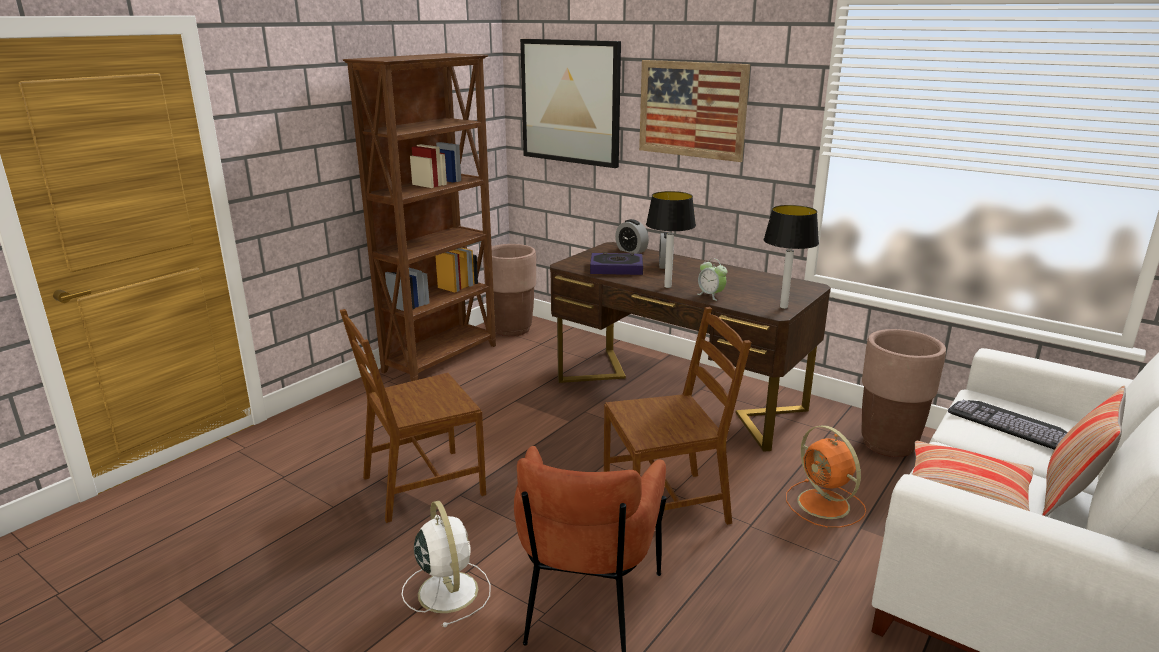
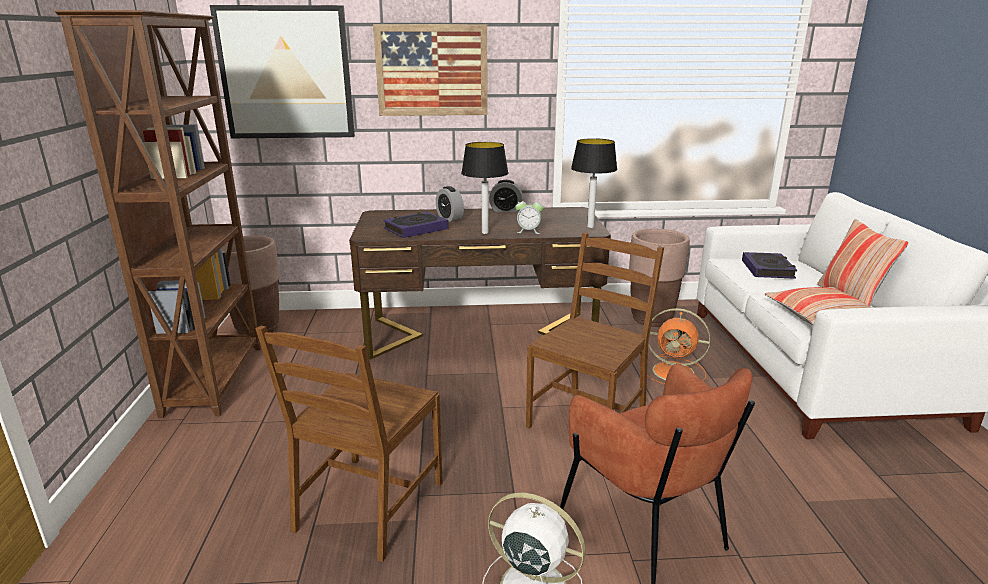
camera: 40 degrees left, 0 degrees up
(631, 251) = (399, 213): alarm clock -> alarm clock (505, 210)
(1011, 423) = (768, 269): keyboard -> book

